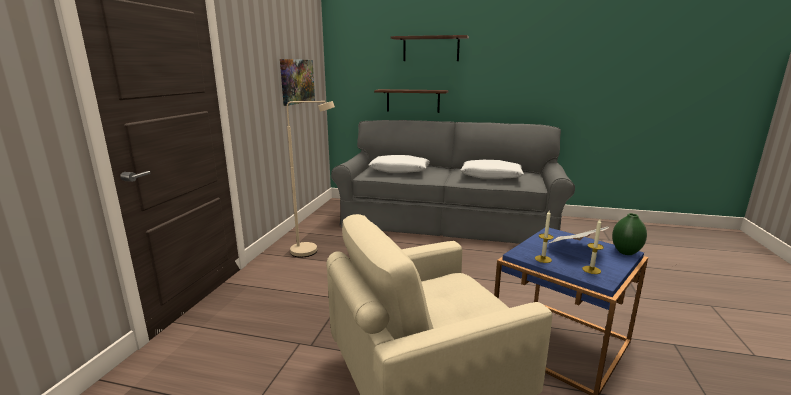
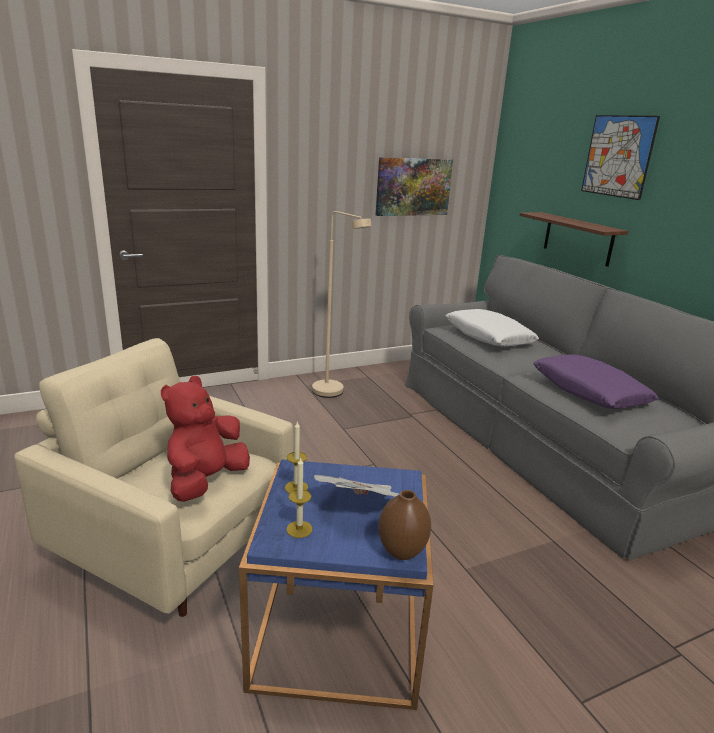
camera: 50 degrees right, 5 degrees up
(431, 49) = (618, 156): shelf -> picture
(469, 299) = (206, 481): none -> red plush toy
(491, 176) = (589, 392): white pillow -> purple pillow
(626, 252) = (401, 553): green vase -> brown vase

